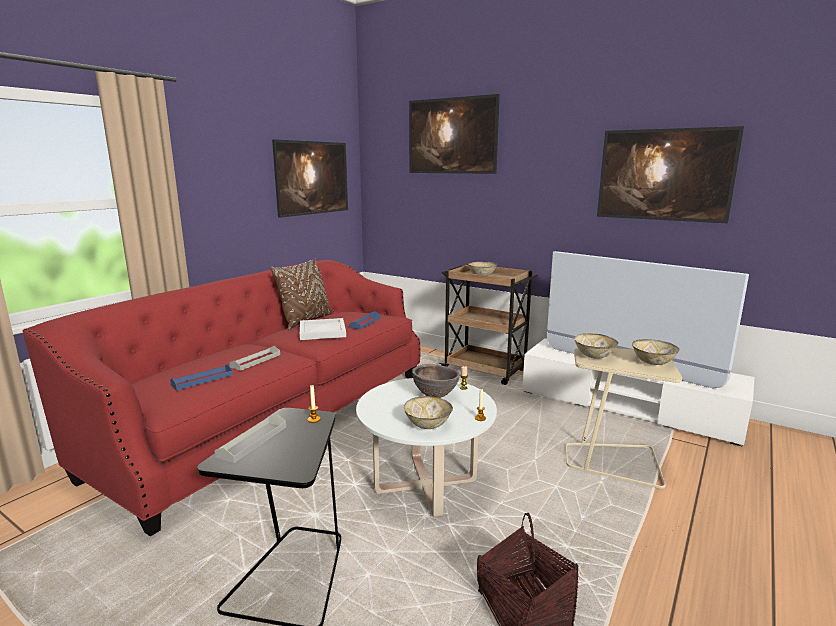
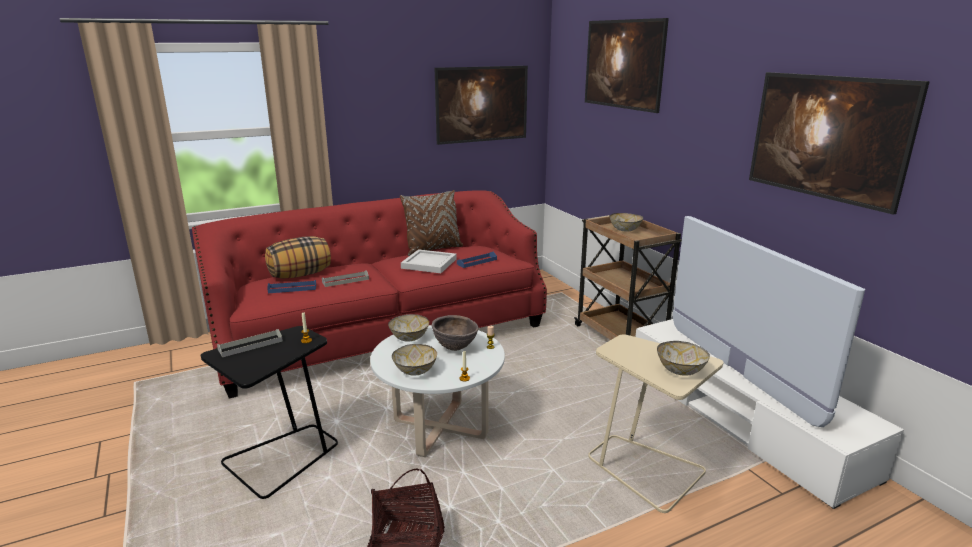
camera: 30 degrees right, 5 degrees up
(191, 365) = (300, 275): none -> pillow
(594, 356) = (626, 347): bowl -> bowl (409, 338)

